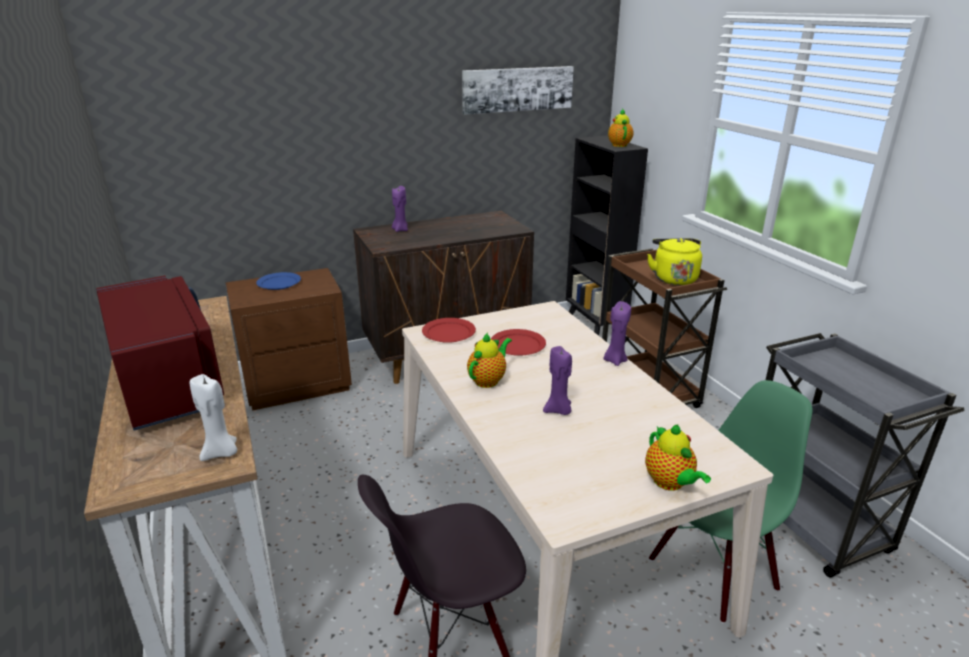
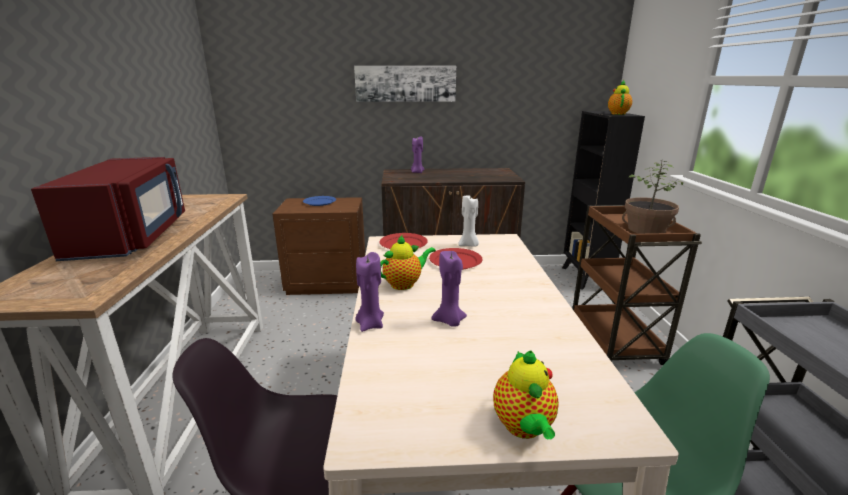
camera: 20 degrees right, 5 degrees down
(221, 453) = (92, 290): white candle -> white candle (469, 245)
(517, 89) = (531, 66): picture -> picture (405, 83)
(615, 360) = (541, 287): purple candle -> purple candle (370, 324)
(673, 278) = (646, 229): yellow kettle -> potted plant

